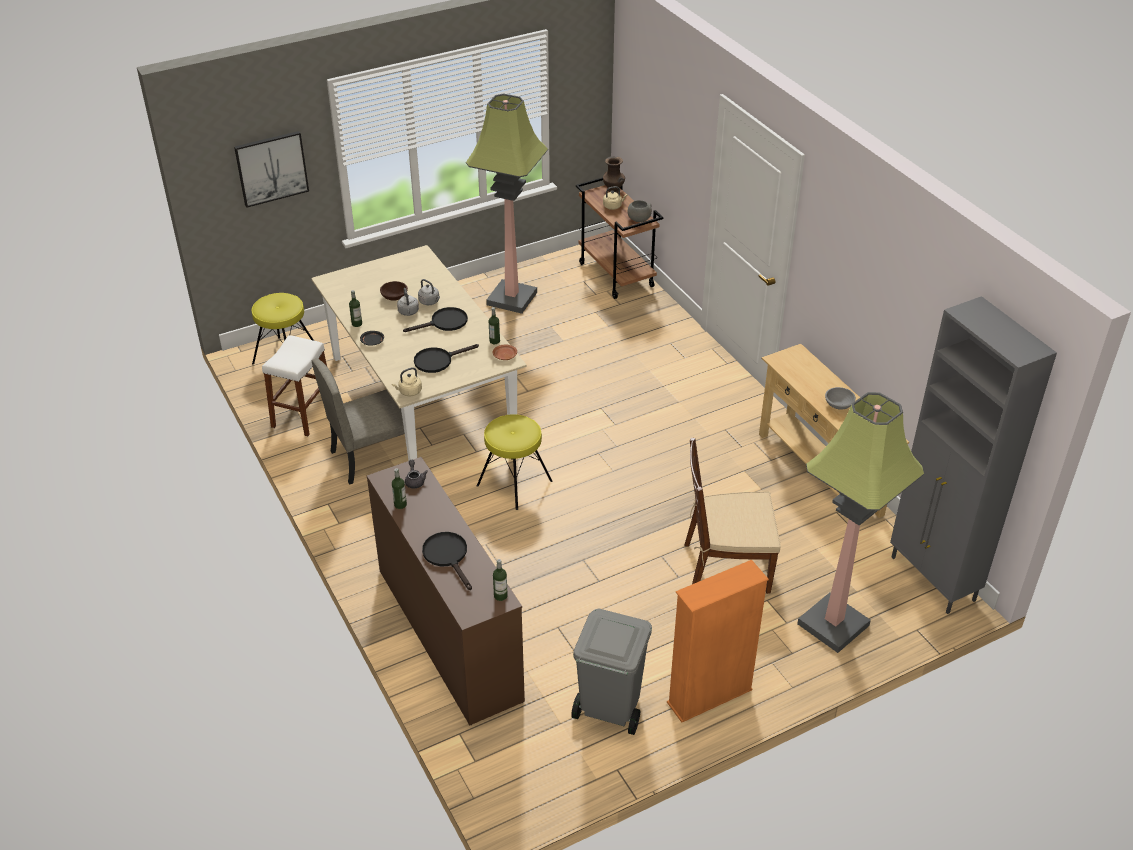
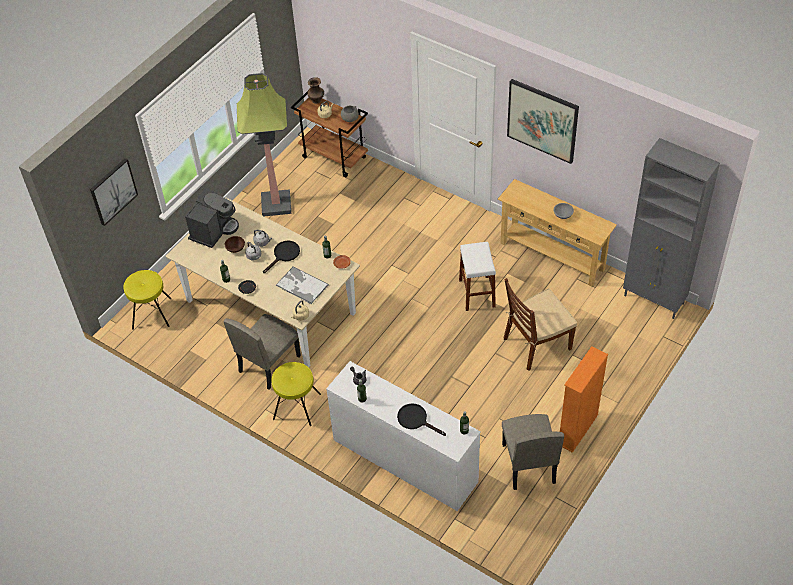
camera: 25 degrees left, 10 degrees up
(303, 414) = (198, 352): white stool -> white stool (477, 293)
(385, 272) = (214, 230): none -> coffee machine
(438, 360) = (301, 285): black frying pan -> tray
(448, 633) = (404, 460): brown dresser -> white dresser
(514, 483) = (373, 343): yellow stool -> yellow stool (296, 406)
(609, 709) = (528, 463): grey trash can -> beige chair
(833, 625) = (617, 354): floor lamp -> none
(845, 251) = (542, 120): none -> picture

